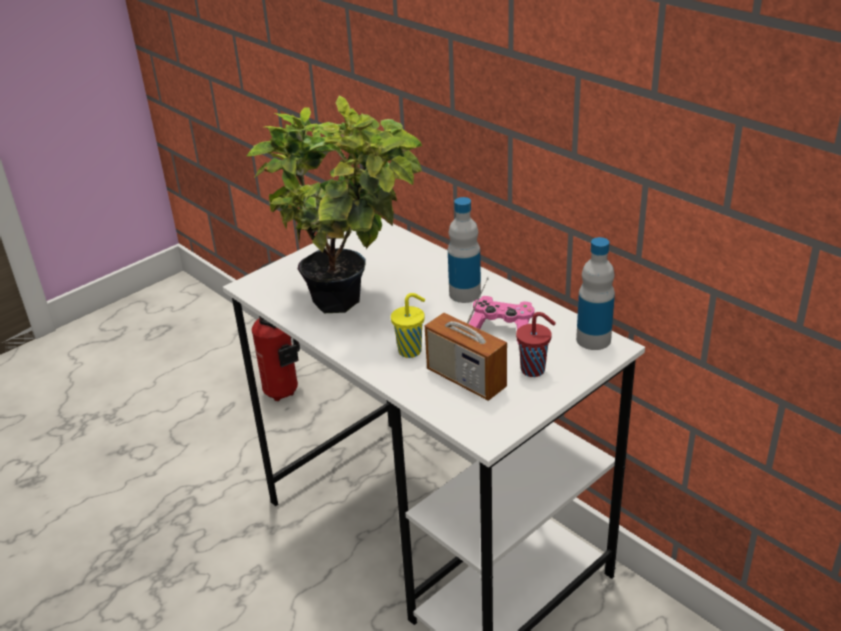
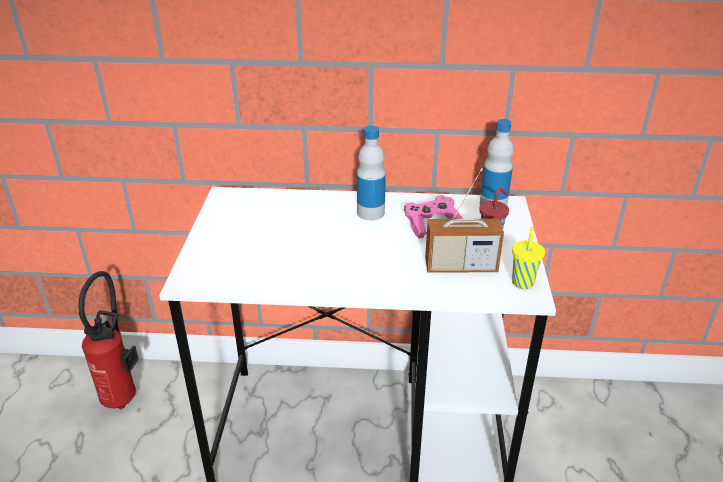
camera: 45 degrees left, 0 degrees up
(350, 298) = (292, 252): potted plant -> none
(411, 351) = (395, 267): yellow cup -> yellow cup (523, 282)

